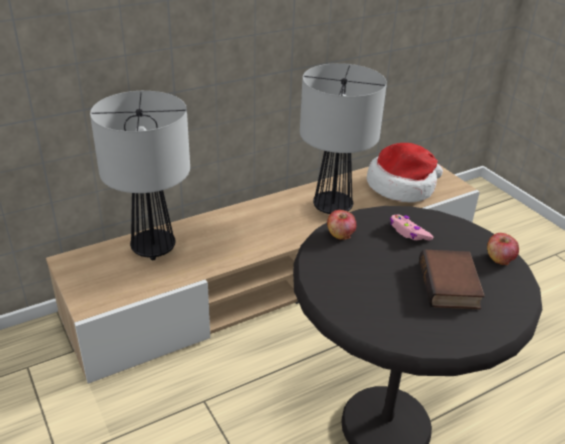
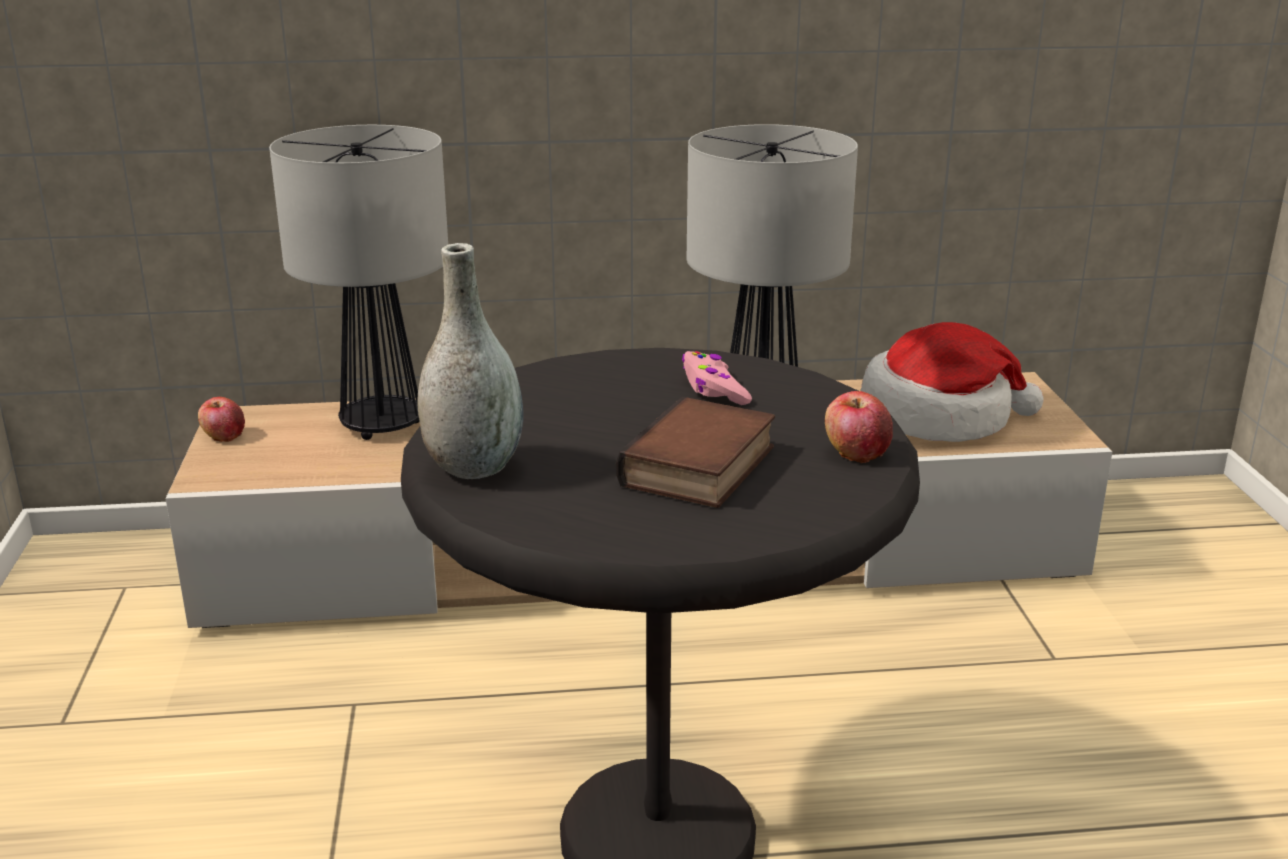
camera: 25 degrees right, 10 degrees down
(340, 234) = (578, 372): apple -> apple (223, 436)
(357, 312) = (474, 467): none -> grey vase

